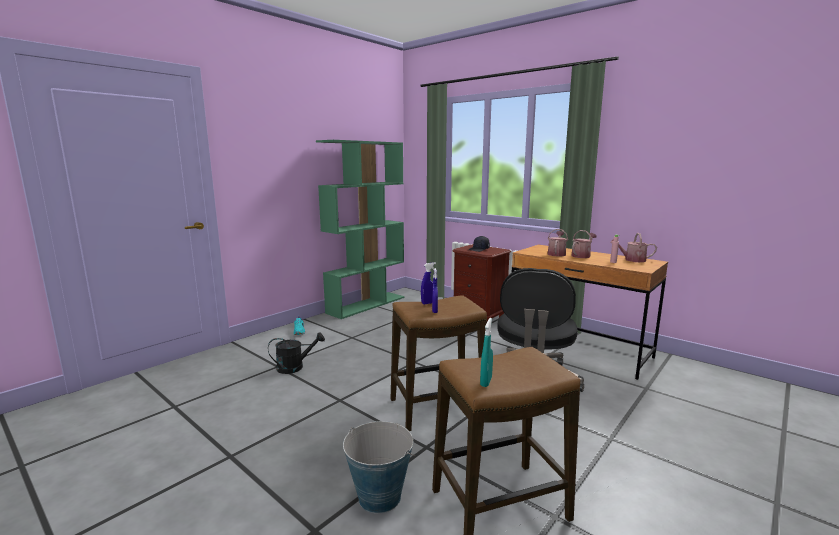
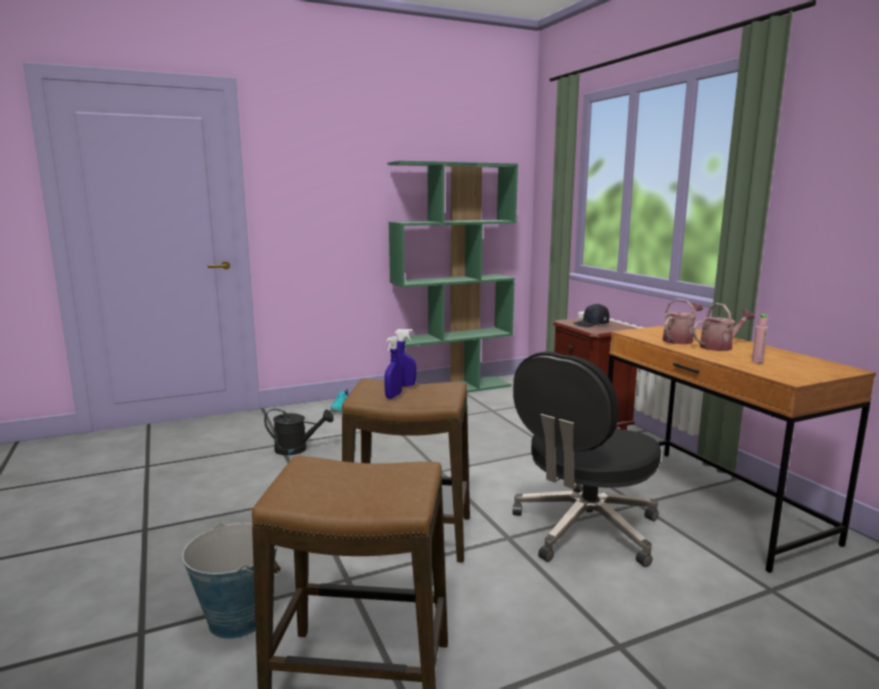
camera: 25 degrees right, 0 degrees up
(486, 382) = (297, 491): turquoise spray bottle -> none
(632, 260) = (802, 362): watering can -> none

